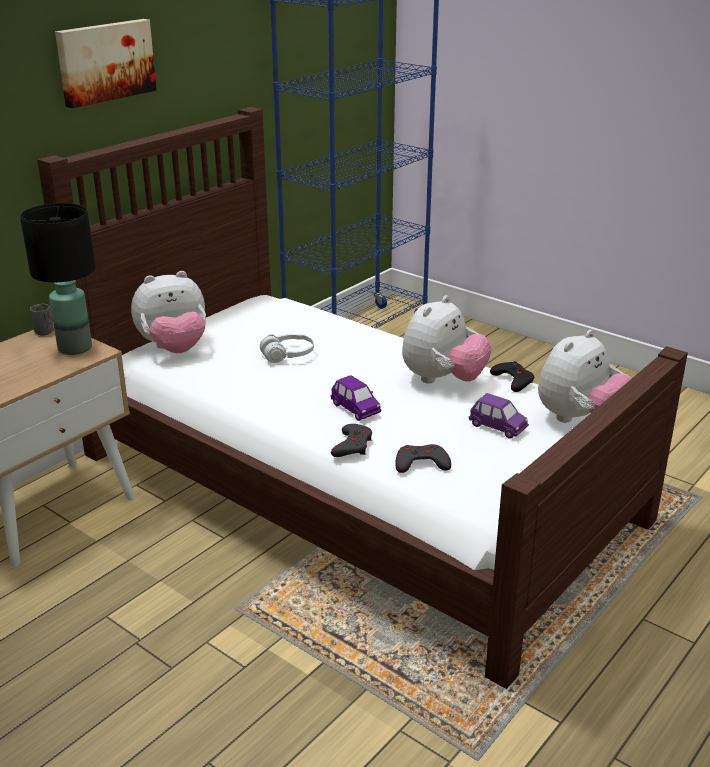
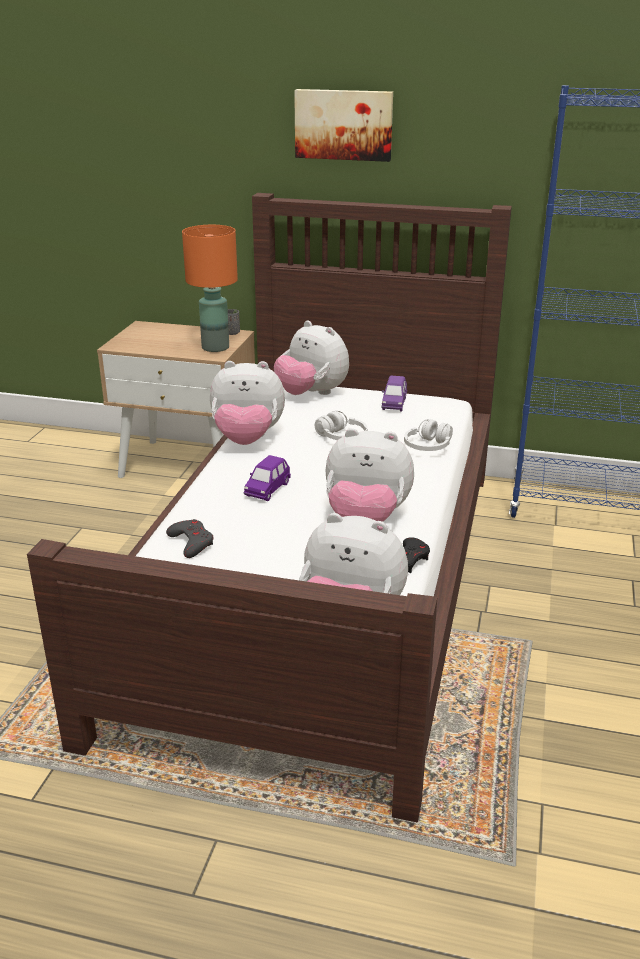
camera: 65 degrees right, 0 degrees up
(74, 348) = (215, 347): black table lamp -> orange table lamp
(242, 399) = (247, 439): none -> plush toy
(342, 327) = (428, 447): none -> white headphones
(352, 445) = (202, 503): grey game controller -> none
(497, 427) = (291, 570): purple toy car -> purple toy car (394, 404)

